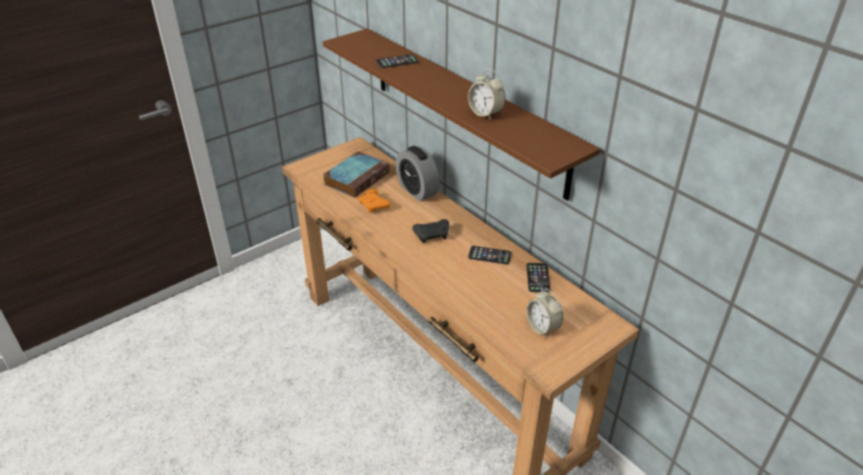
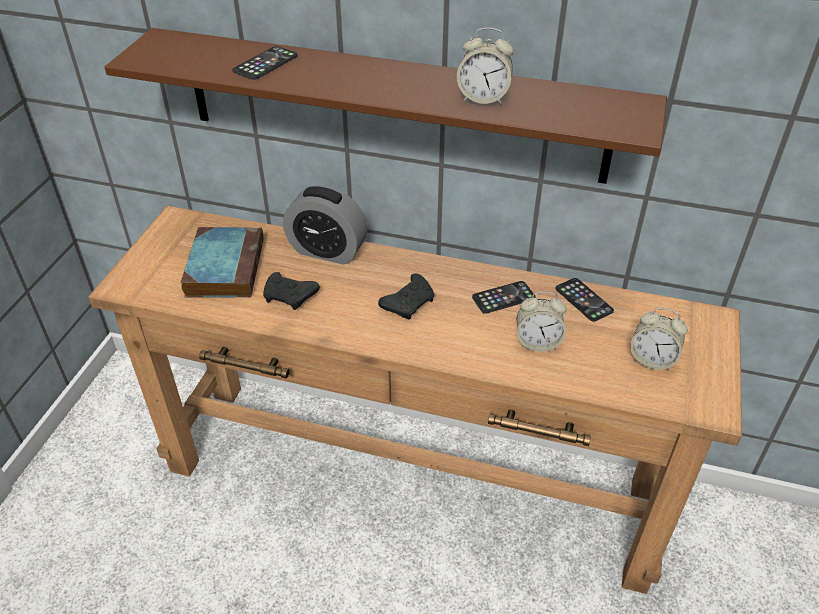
camera: 35 degrees left, 5 degrees up
(374, 206) = (290, 297): orange game controller -> black game controller
(482, 287) = (537, 342): none -> alarm clock

